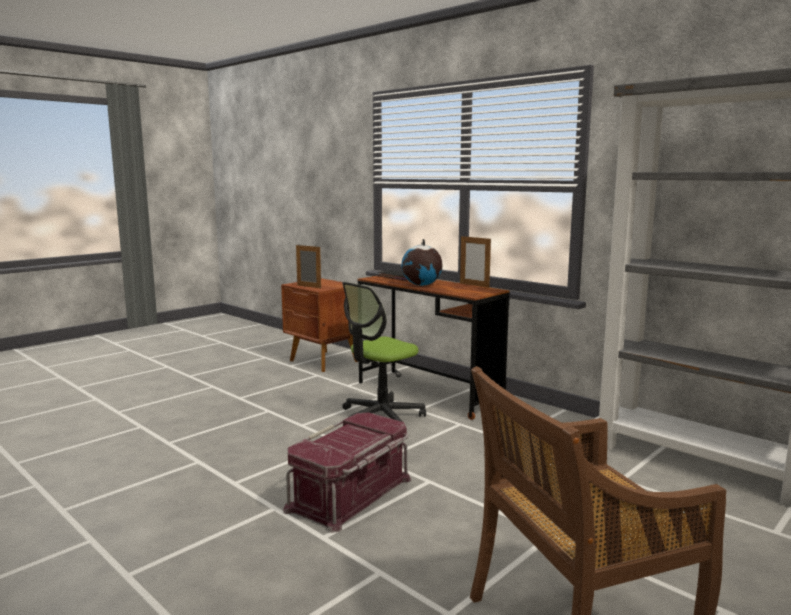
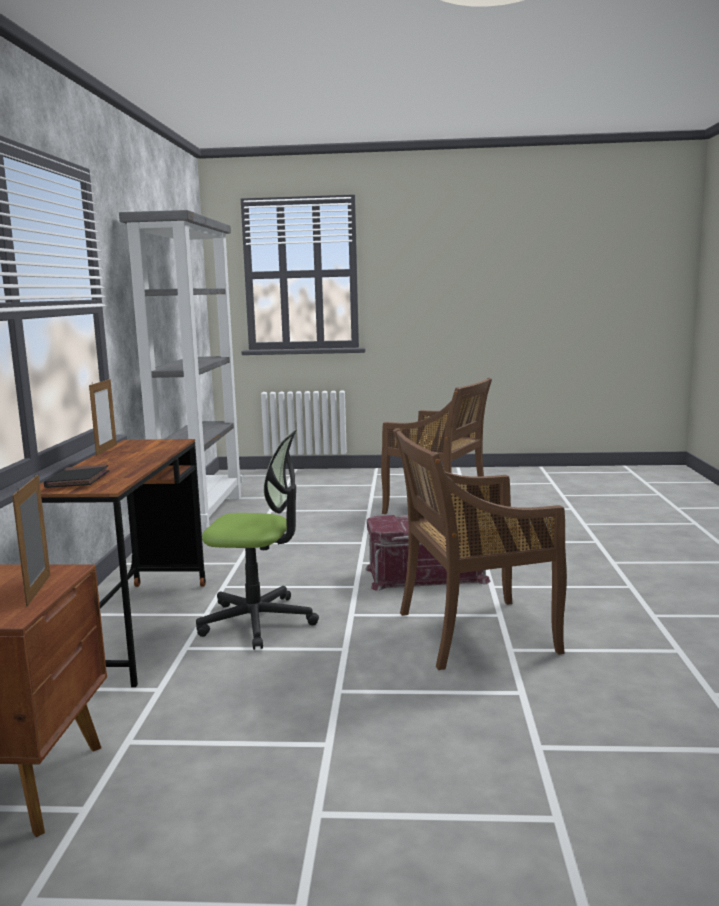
camera: 130 degrees left, 0 degrees up
(237, 462) = (473, 633): none -> brown chair
(421, 285) = (137, 462): globe -> none

